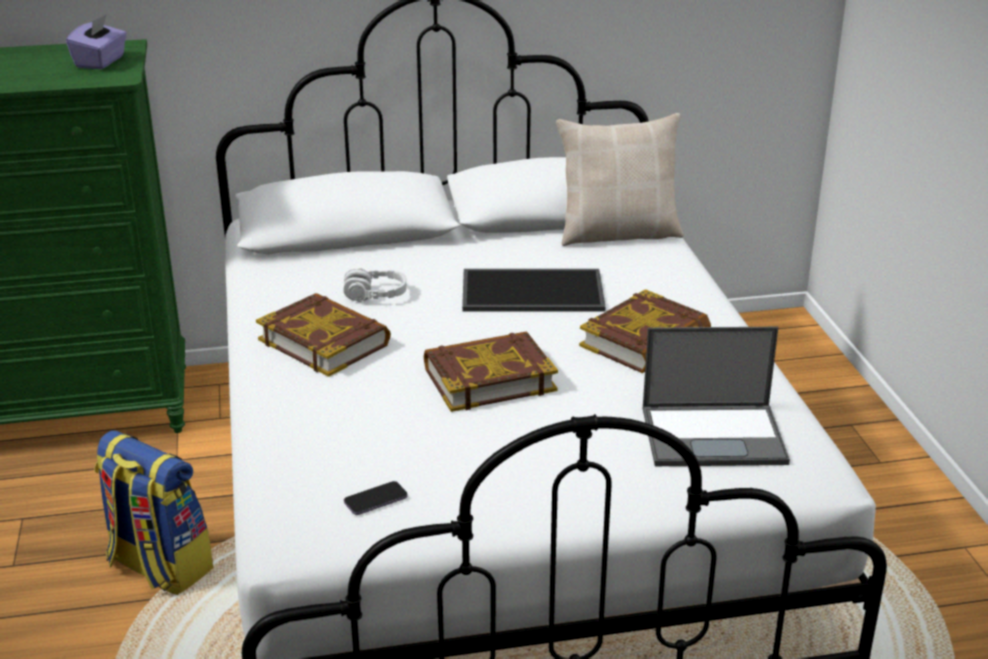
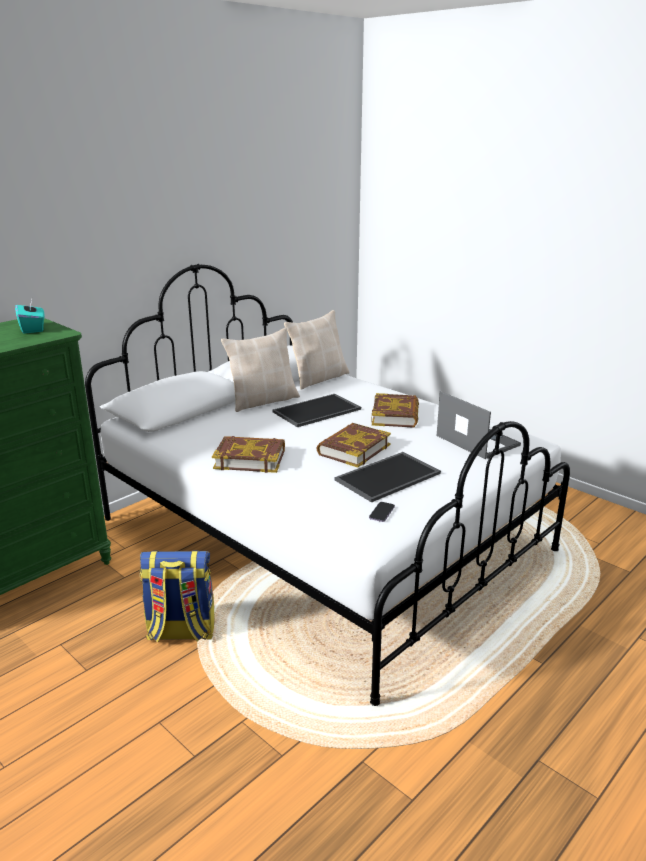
camera: 35 degrees left, 5 degrees down
(101, 62) = (33, 329): purple tissue box -> turquoise tissue box
(375, 295) = (243, 432): grey headphones -> none
(473, 443) = (387, 476): none -> tray
(477, 249) = (263, 401): none -> beige pillow
(715, 435) = (476, 440): laptop -> laptop turned 90 degrees counterclockwise

